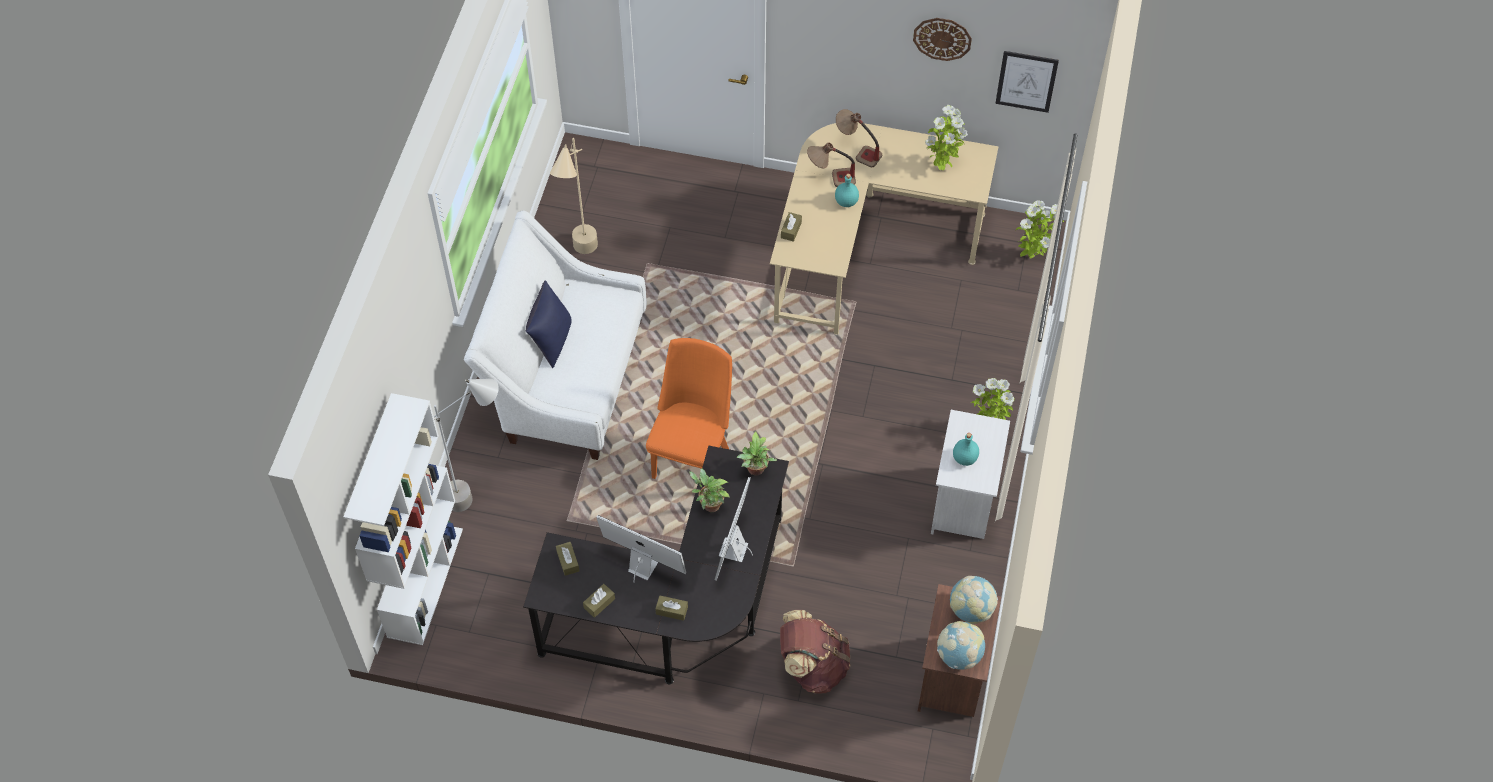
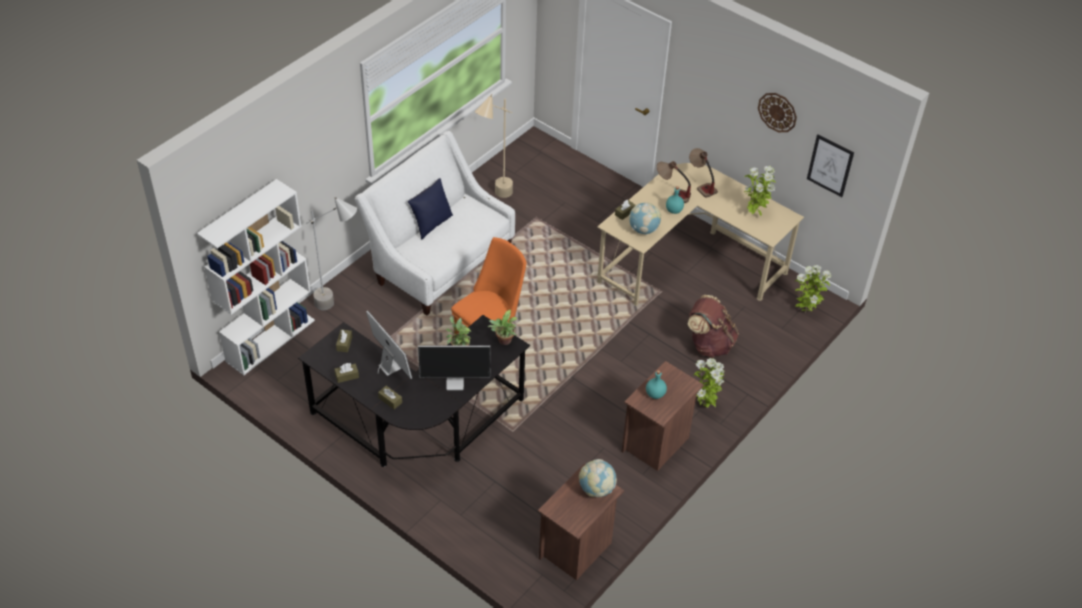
camera: 25 degrees right, 10 degrees down
(733, 551) = (455, 382): monitor -> monitor turned 135 degrees counterclockwise
(812, 666) = (484, 498): brown backpack -> brown backpack (709, 344)
(959, 655) = (568, 514): globe -> globe (643, 229)
(963, 505) = (656, 444): white nightstand -> brown nightstand

